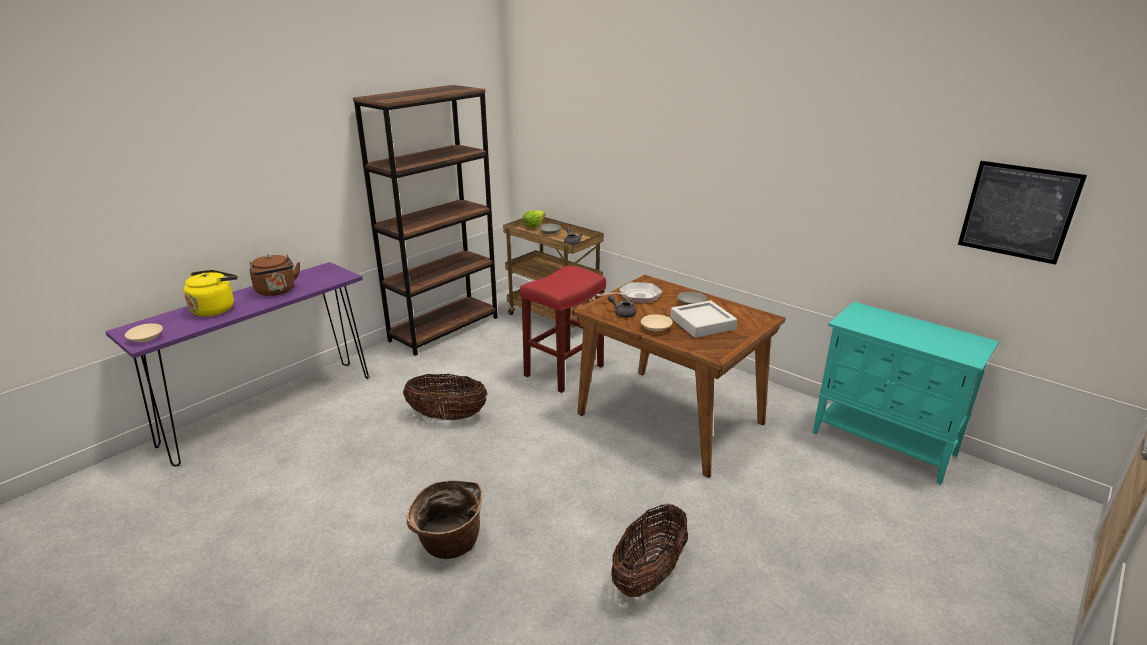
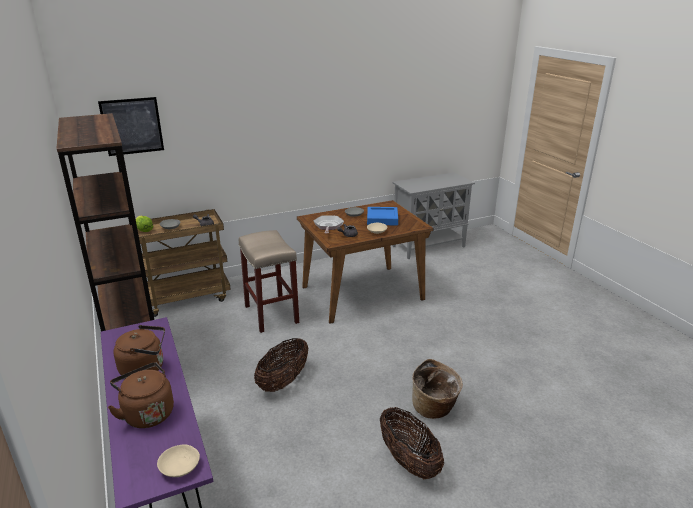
camera: 65 degrees left, 0 degrees up
(215, 309) = (147, 413): yellow kettle -> brown kettle
(564, 370) = (270, 314): red stool -> beige stool
(649, 574) = (490, 341): basket -> basket (408, 461)
(702, 323) = (382, 219): grey tray -> blue tray
(884, 444) = (429, 246): turquoise cabinet -> grey cabinet
(1018, 211) = (450, 109): picture -> picture (132, 126)

